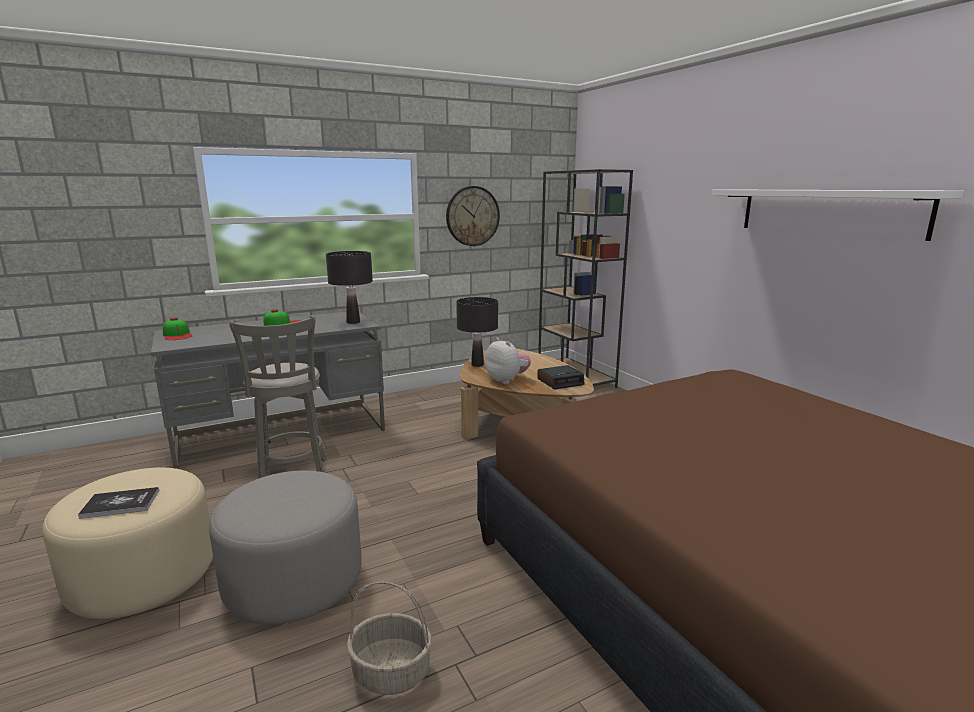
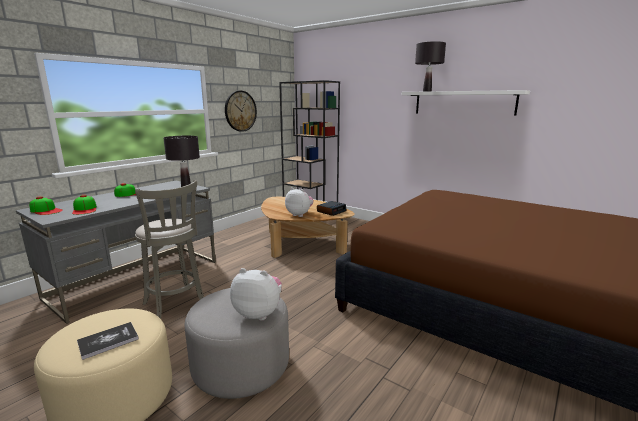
camera: 25 degrees left, 0 degrees up
(212, 338) = (85, 209): none -> cap
(296, 514) = (259, 313): none -> plush toy
(390, 673) = (352, 394): basket -> none
(477, 365) = (270, 208): black table lamp -> black table lamp (427, 91)

